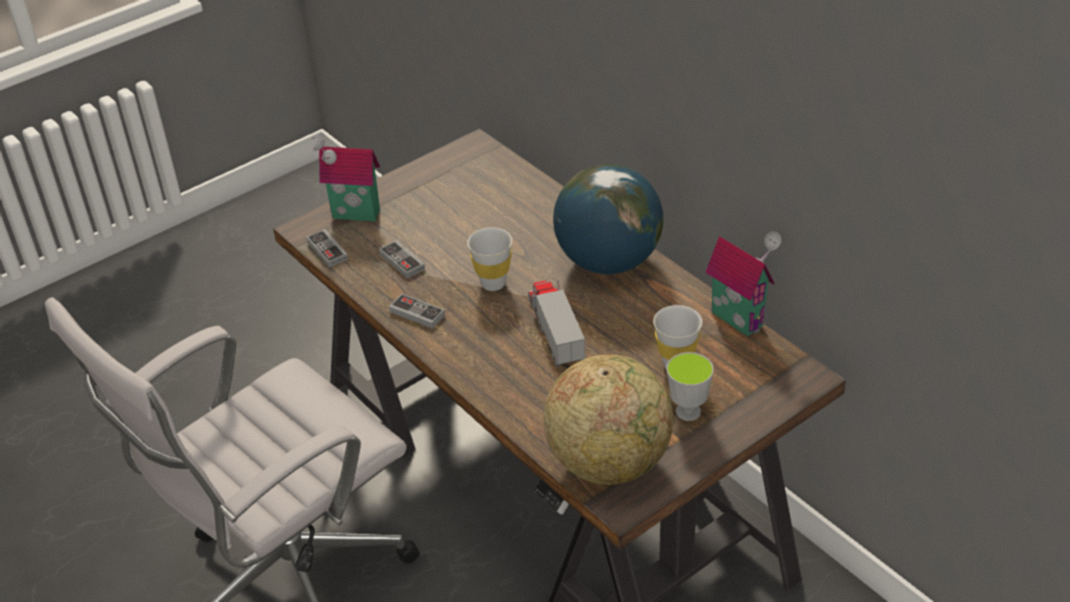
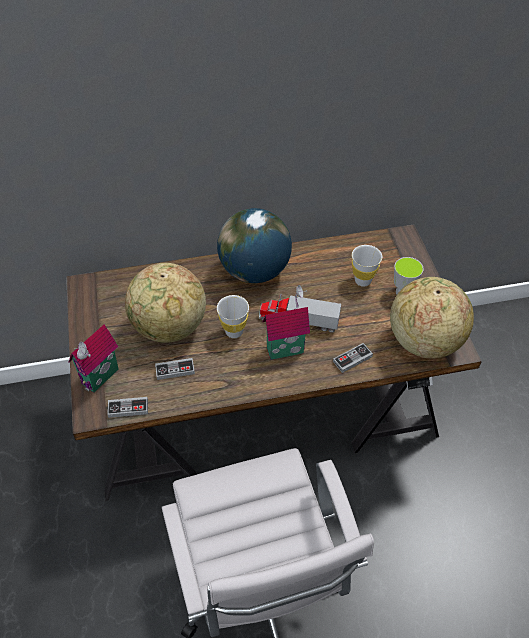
camera: 65 degrees left, 10 degrees up
(417, 313) = (234, 381): game controller -> game controller (352, 359)
(461, 232) = (169, 327): none -> globe
(740, 318) = (342, 240): toy house -> toy house (284, 348)

